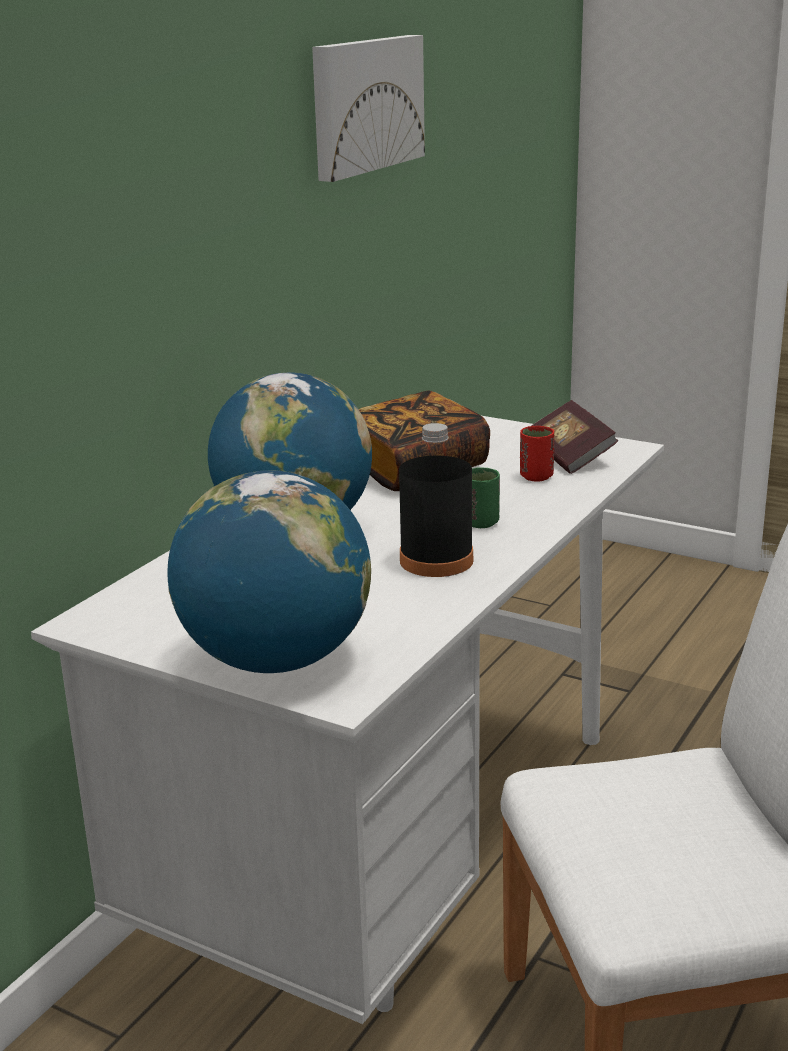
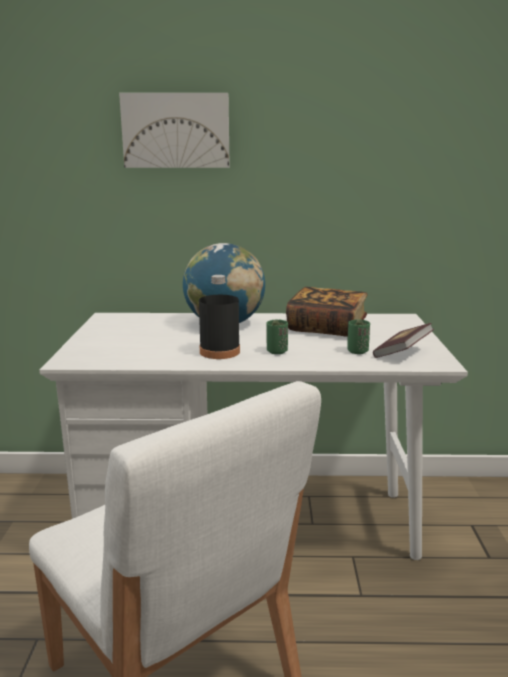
camera: 60 degrees right, 5 degrees down
(275, 660) = (92, 346): globe -> none
(364, 105) = (391, 126): picture -> picture (176, 131)
(536, 477) = (357, 351): red cup -> green cup

